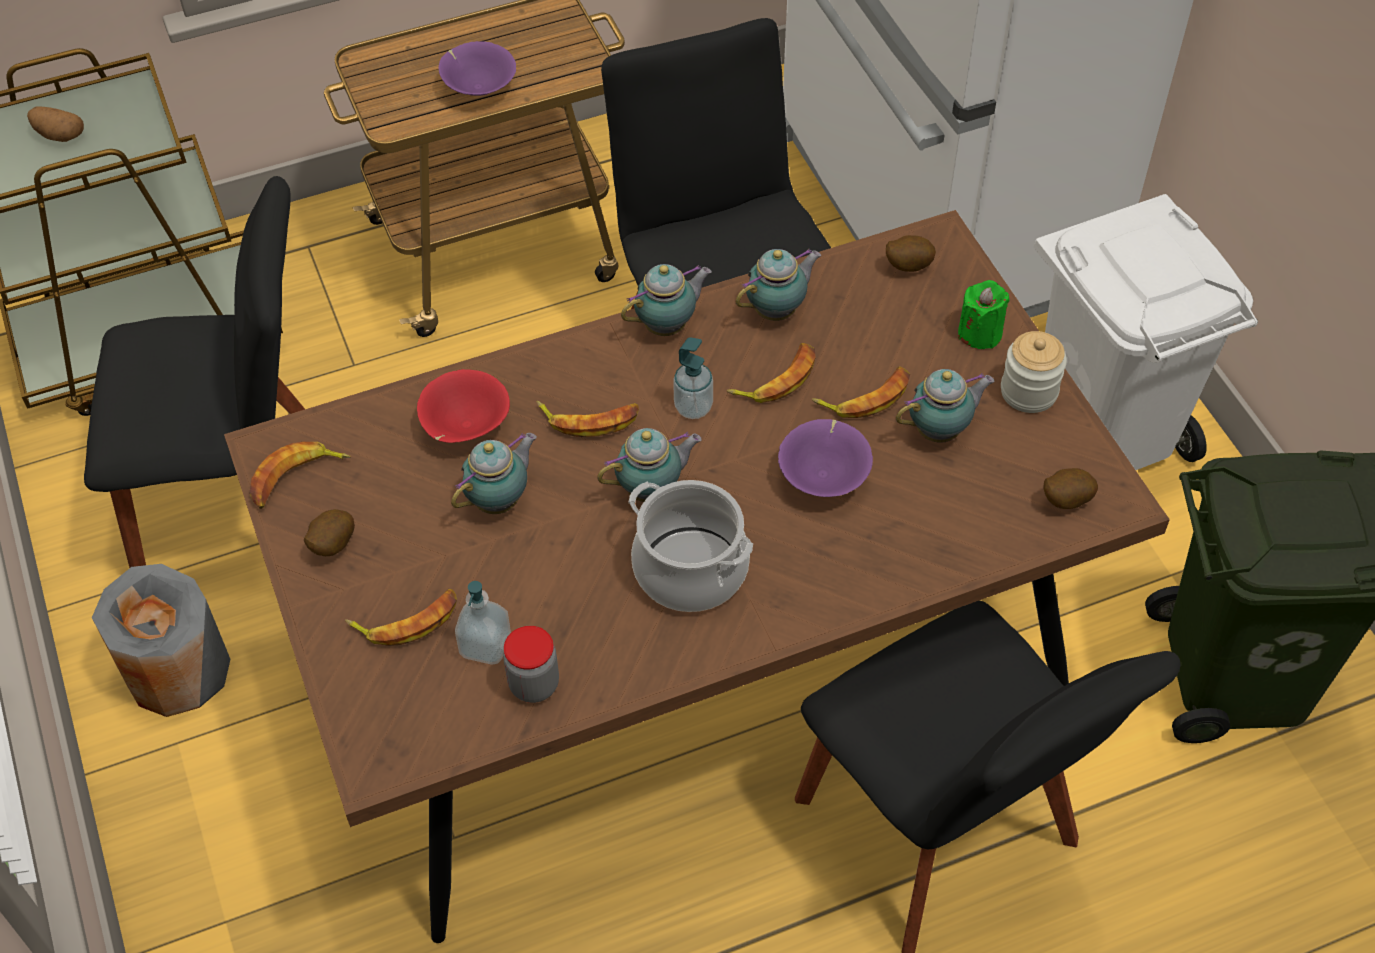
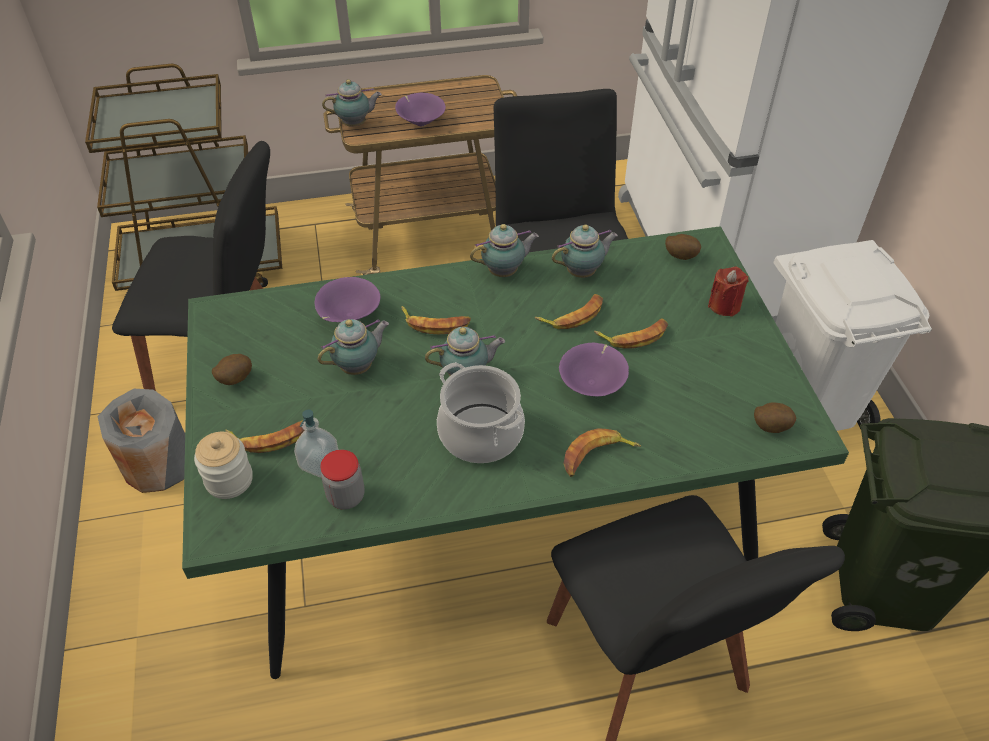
camera: 10 degrees right, 5 degrees down
(58, 135) = (149, 114): potato -> none
(296, 479) = (225, 333): banana -> banana (596, 457)
(465, 427) = (349, 317): red bowl -> purple bowl
(687, 659) = (492, 511): brown dining table -> green dining table
(693, 407) = (509, 326): soap dispenser -> none
(941, 430) = (684, 366): teapot -> teapot (356, 124)
(980, 333) = (724, 305): green candle -> red candle
(1028, 391) = (754, 348): jar -> jar (229, 480)

